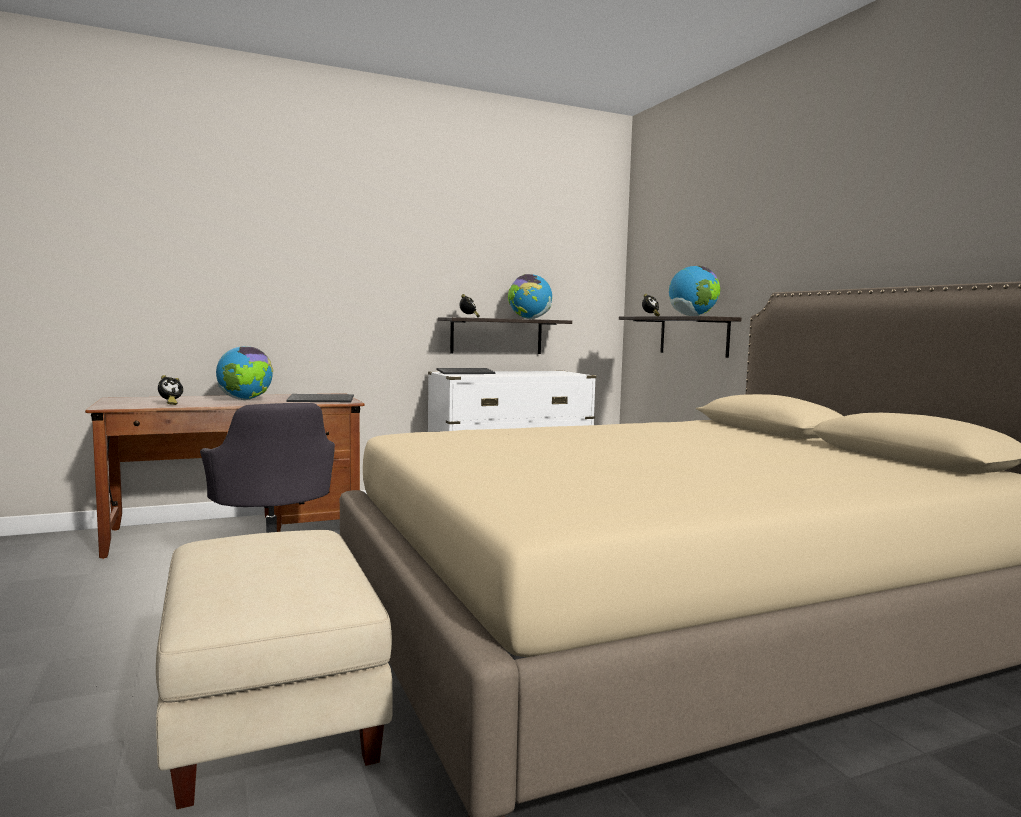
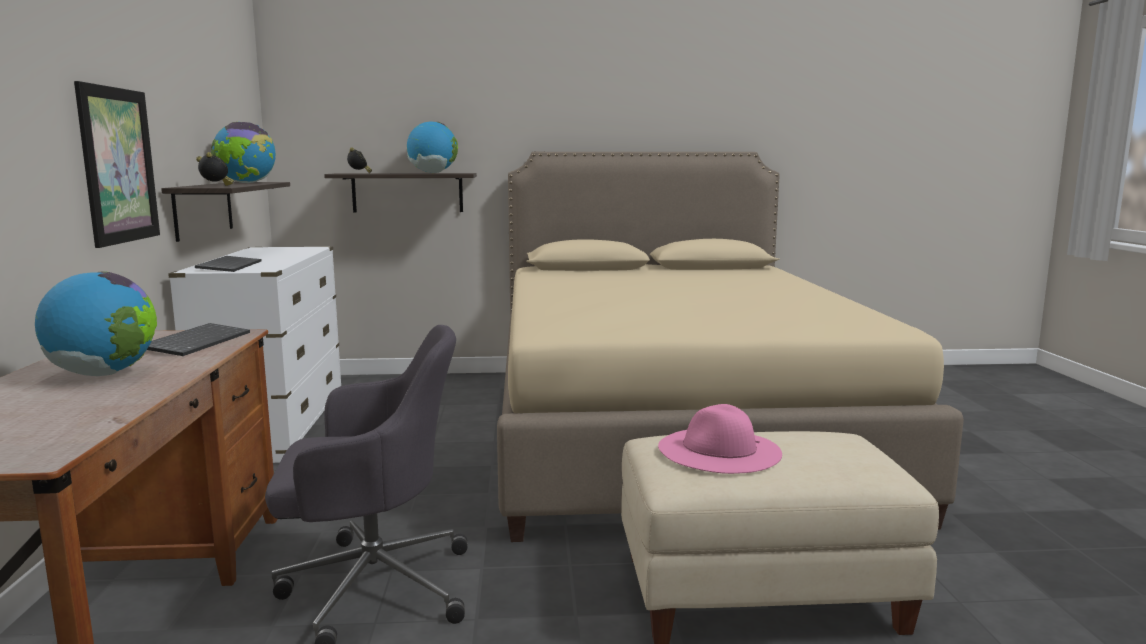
camera: 70 degrees left, 5 degrees up
(170, 403) = (71, 415): alarm clock -> none
(270, 544) = (719, 450): none -> pink hat
(388, 300) = (118, 165): none -> picture

